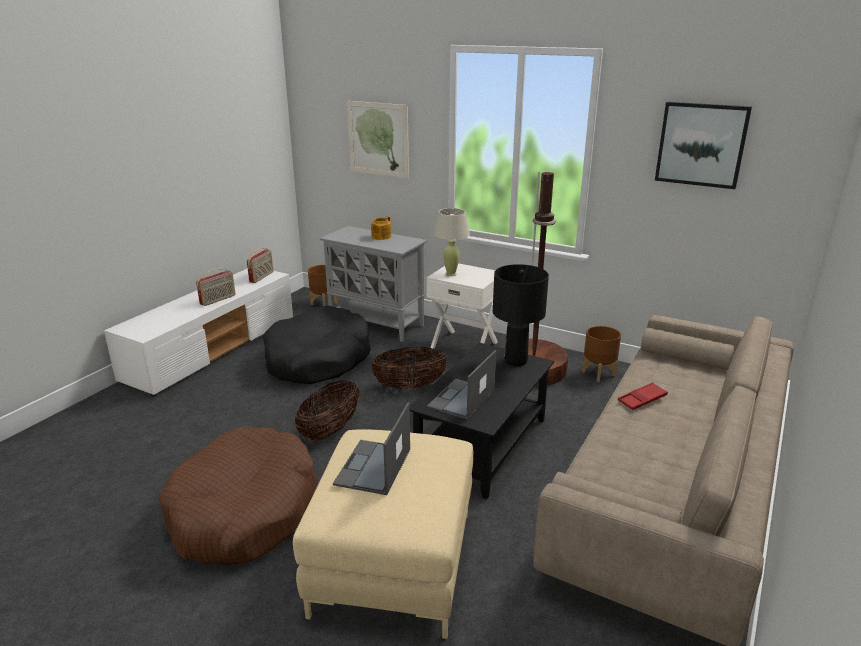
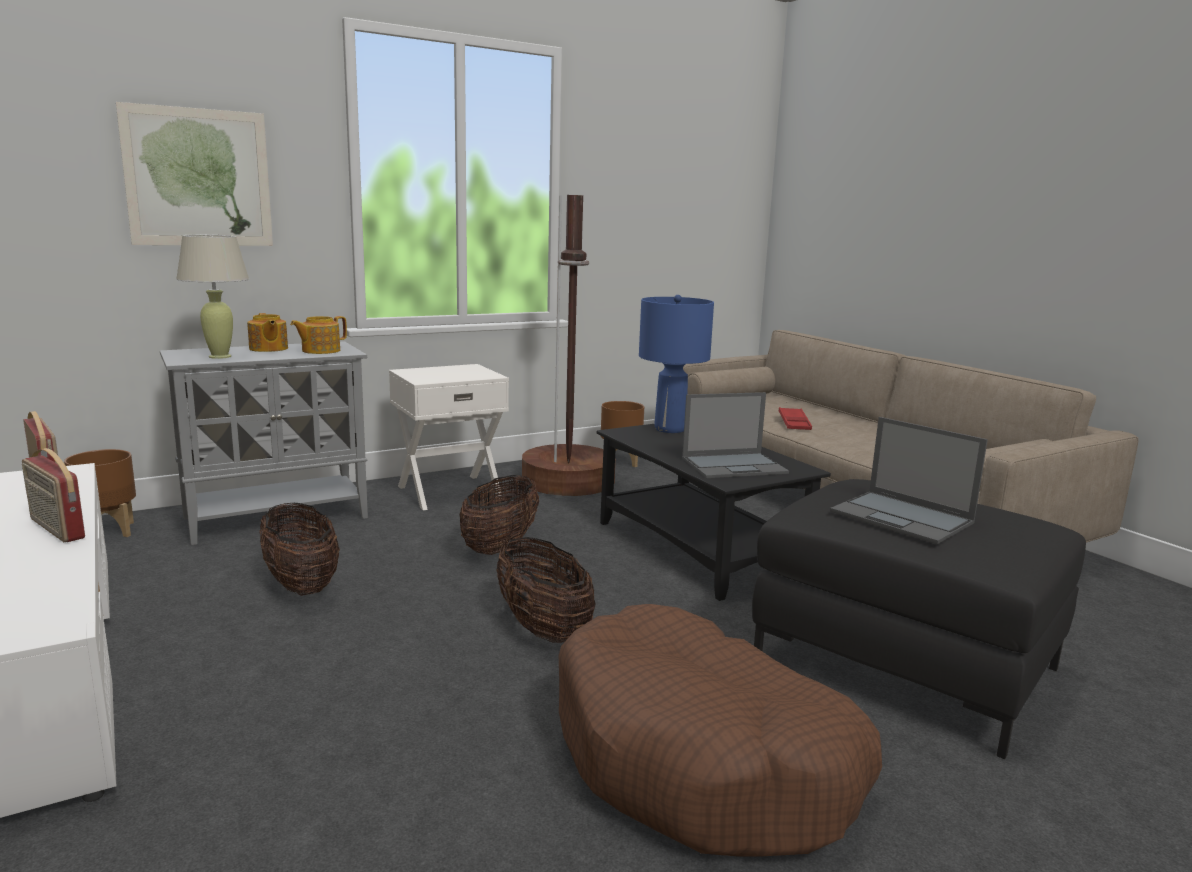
camera: 60 degrees left, 10 degrees down
(218, 300) = (56, 529): radio -> radio turned 150 degrees clockwise
(317, 359) = (301, 584): black dog bed -> basket
(393, 244) = (320, 351): none -> teapot
(394, 563) = (906, 663): beige ottoman -> black ottoman
(450, 274) = (431, 376): beige table lamp -> beige table lamp (219, 356)
(461, 399) = (735, 466): laptop -> laptop turned 75 degrees counterclockwise
(516, 361) = (670, 429): black table lamp -> blue table lamp
(701, 144) = (667, 166): picture -> none

